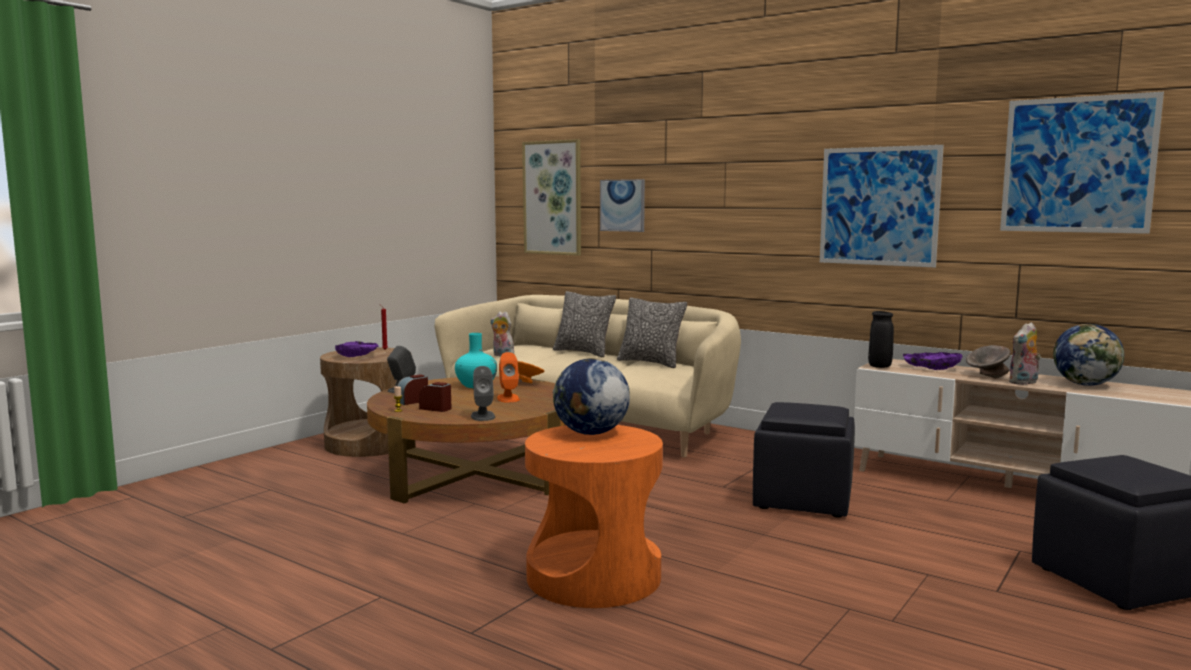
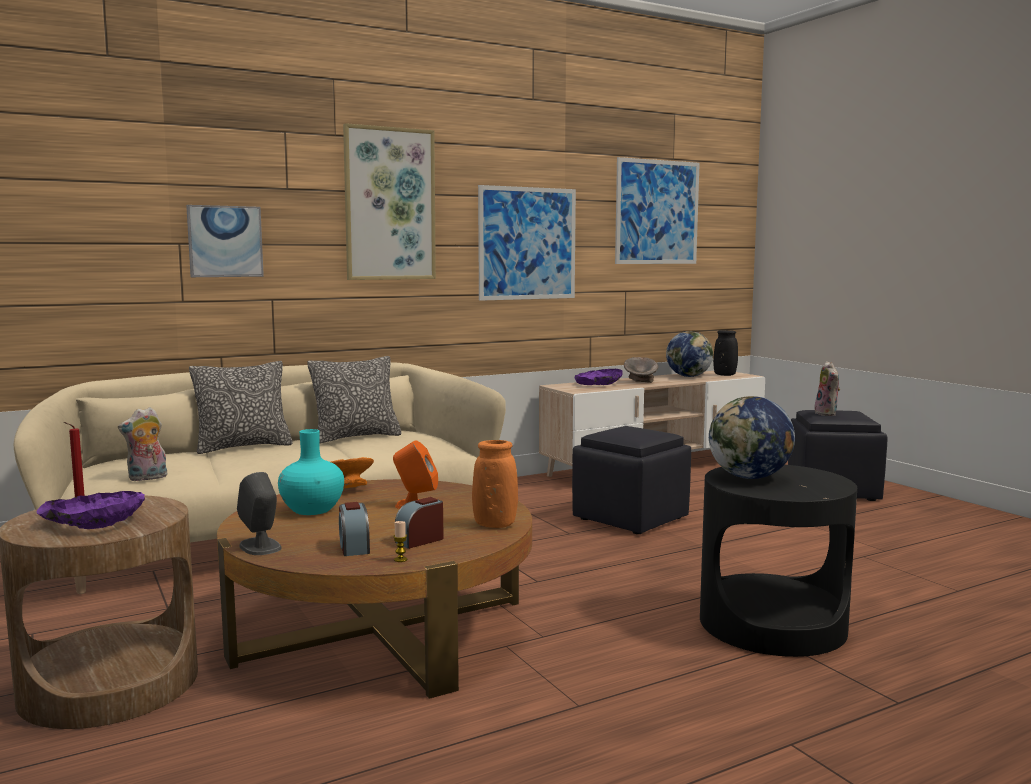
camera: 65 degrees left, 0 degrees up
(483, 416) = (495, 524): grey speaker -> orange vase
(553, 198) = (88, 229): picture -> picture (389, 204)
(594, 576) = (772, 624): orange side table -> black side table
(879, 366) = (576, 390): black vase -> black vase (725, 375)
(1024, 383) = (671, 381): plush toy -> plush toy (827, 413)

